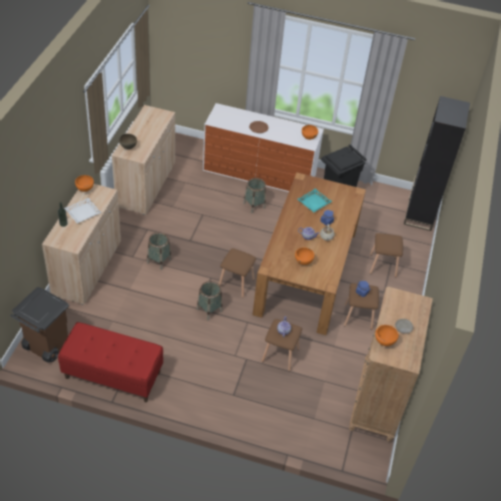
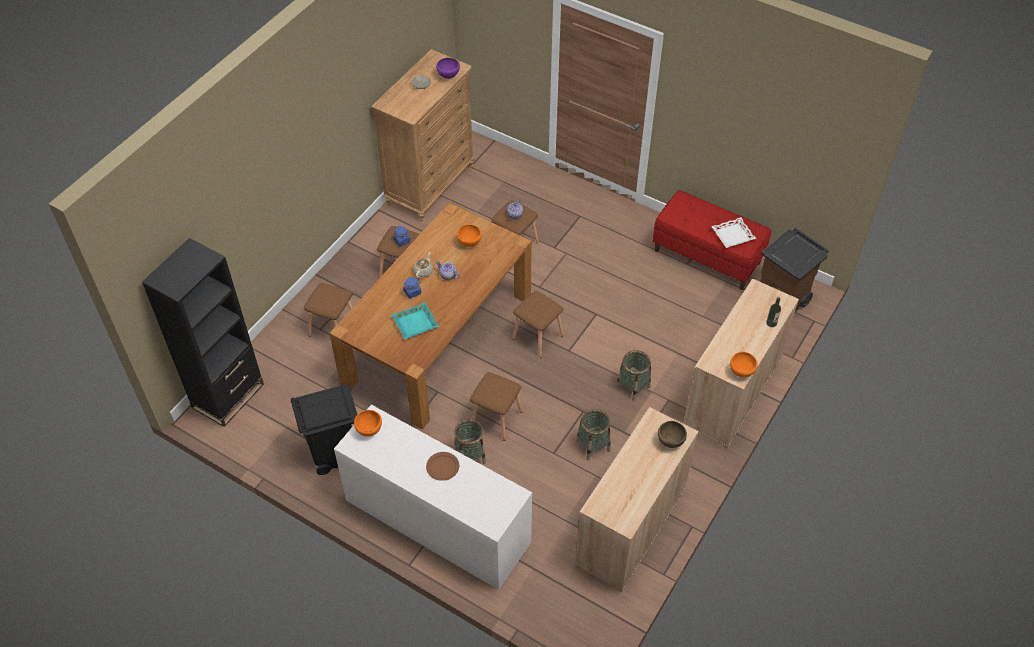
camera: 160 degrees left, 5 degrees up
(83, 213) = (745, 335): white tray -> white tray (732, 235)
(209, 310) = (581, 309): basket -> basket (593, 445)
(245, 227) = (496, 419): none -> brown stool
(384, 342) = (448, 76): orange bowl -> purple bowl

